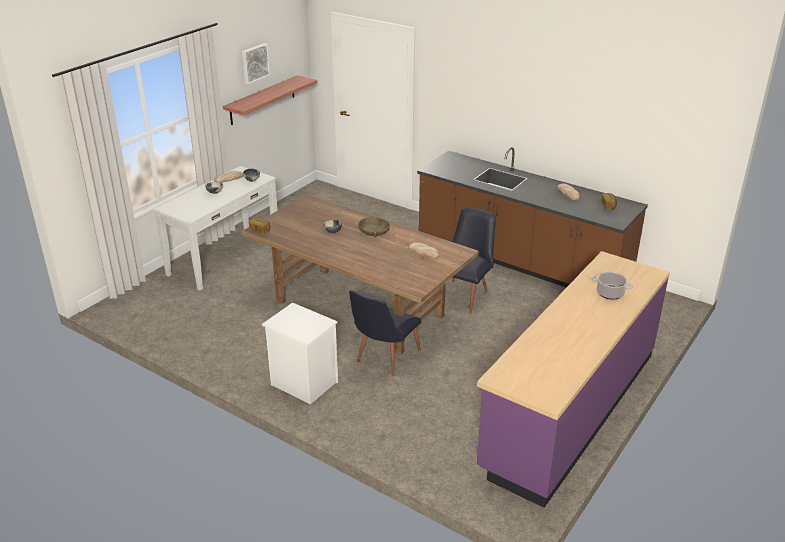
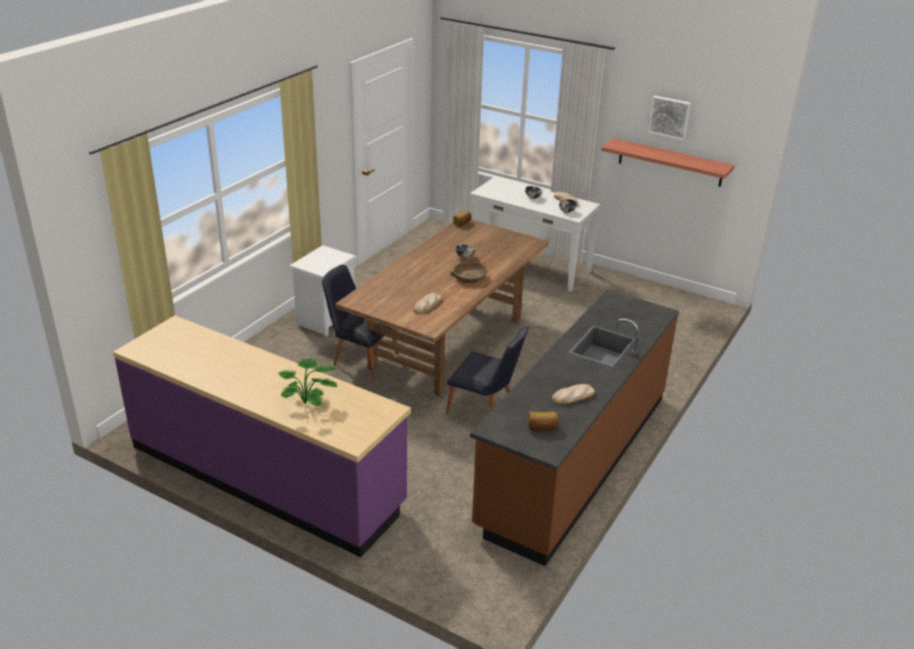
camera: 85 degrees right, 0 degrees up
(610, 293) = (309, 402): cooking pot -> potted plant

